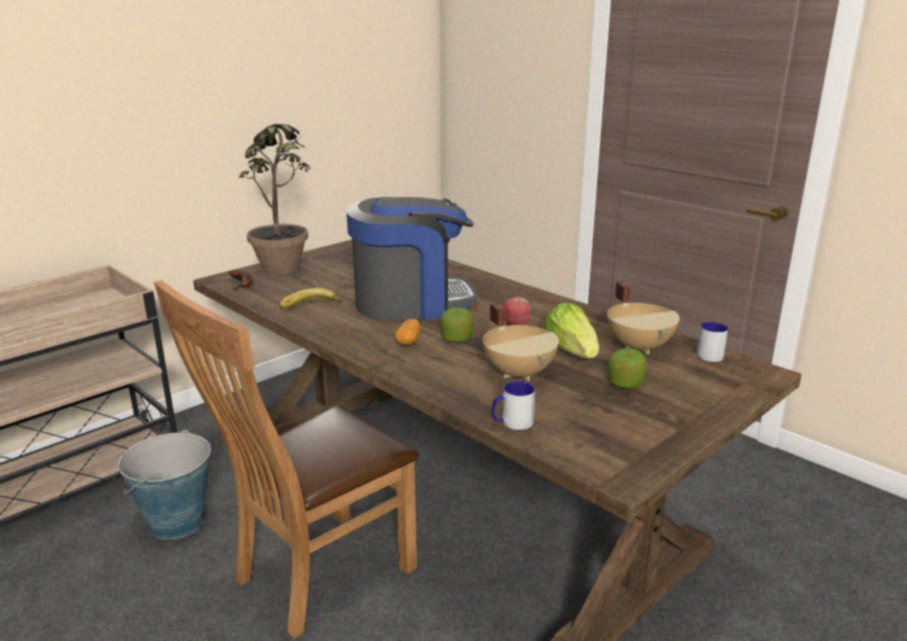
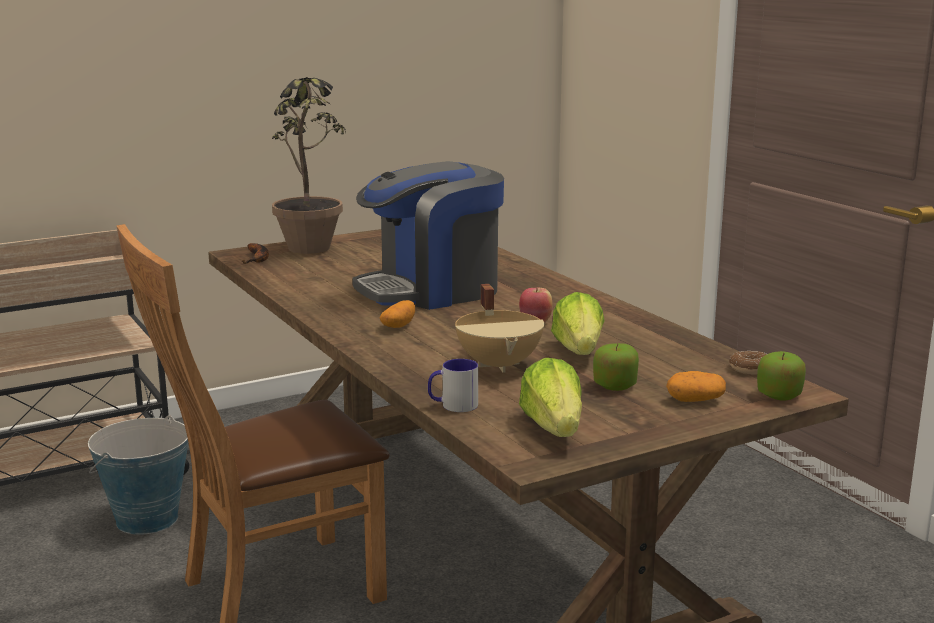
camera: 15 degrees right, 5 degrees down
(310, 306) = (316, 285): banana -> none
(411, 302) = (431, 290): coffee machine -> coffee machine turned 150 degrees clockwise
(456, 339) = (455, 328): apple -> apple (779, 395)
(612, 437) = (554, 428): none -> lettuce
(640, 347) = (667, 354): beige cooking pot -> none
(696, 391) = (695, 400): none -> potato
(711, 354) = (750, 369): mug -> donut

